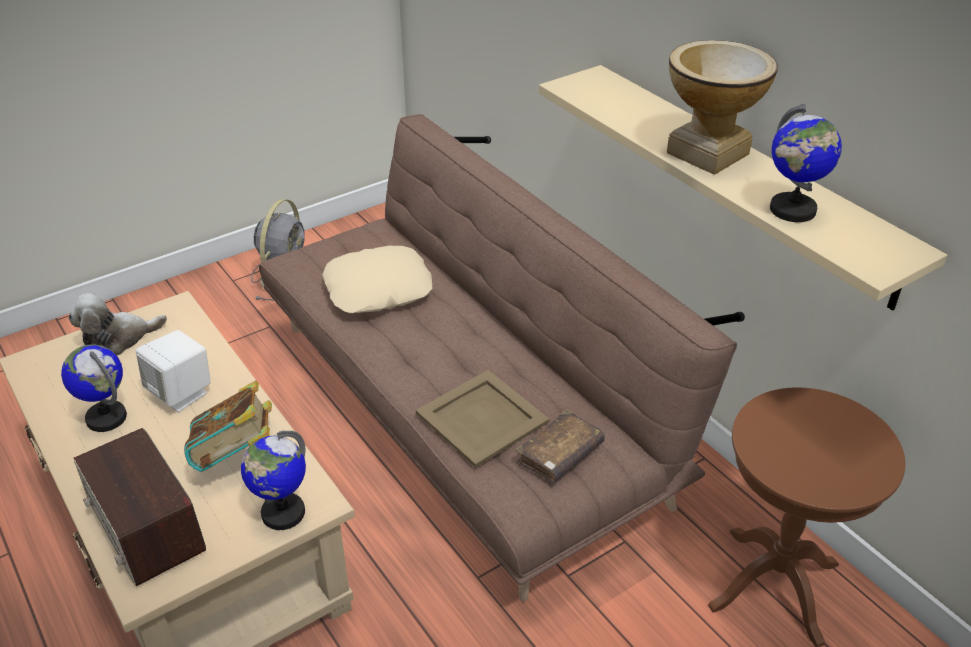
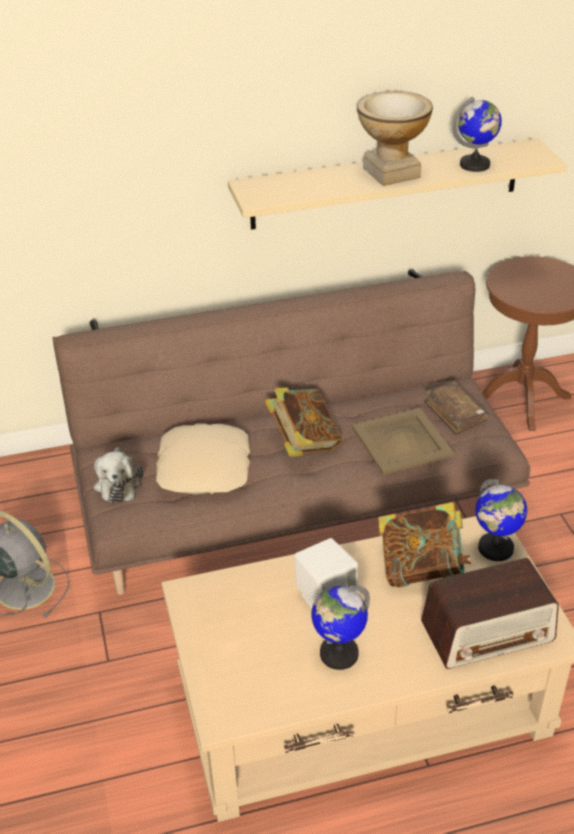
camera: 70 degrees left, 0 degrees up
(118, 339) = (218, 640): plush toy -> plush toy (118, 483)
(444, 343) = (303, 442): none -> book

